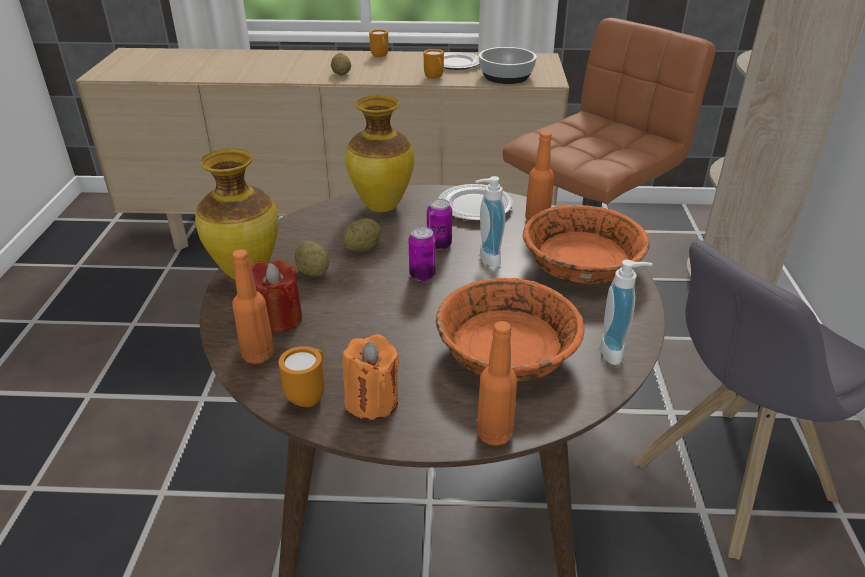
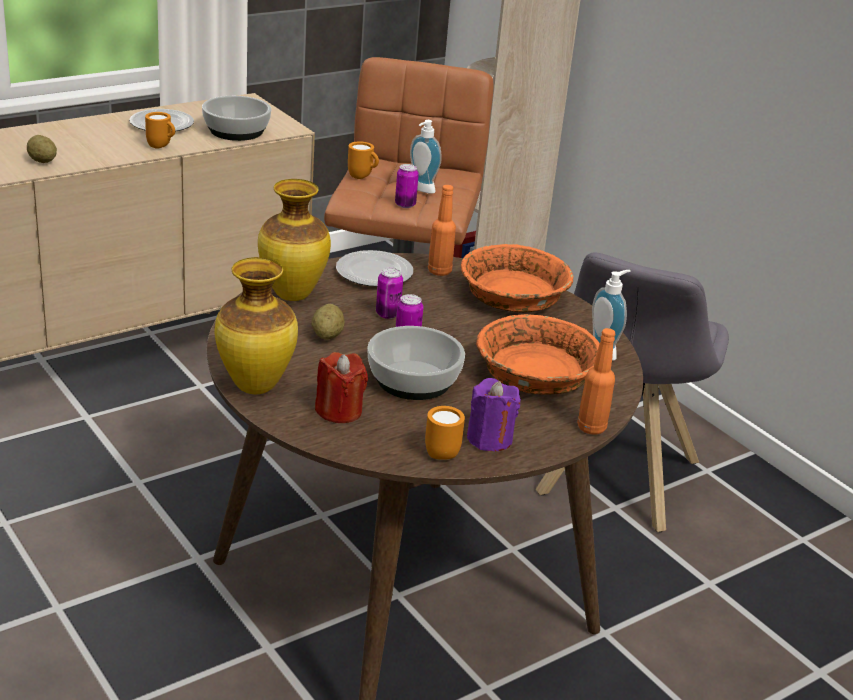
camera: 40 degrees left, 5 degrees down
(258, 355) = (362, 441): orange bottle -> none
(313, 272) = (313, 367): potato -> none
(372, 401) = (489, 439): orange candle -> purple candle
(379, 312) = (412, 380): none -> bowl
(380, 56) = (57, 130): orange mug -> orange mug (362, 177)
(486, 258) = (439, 314): soap dispenser -> soap dispenser (420, 190)
(572, 155) = (405, 205): none -> can

